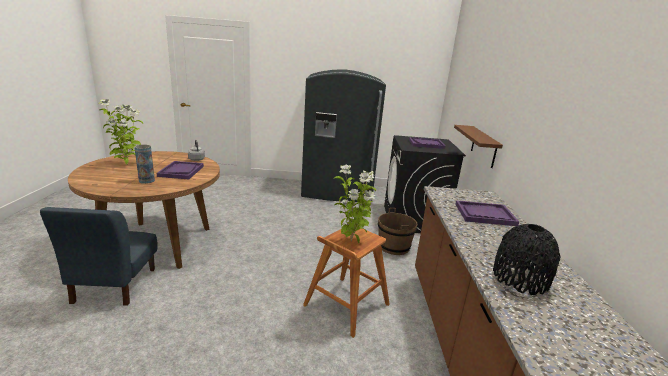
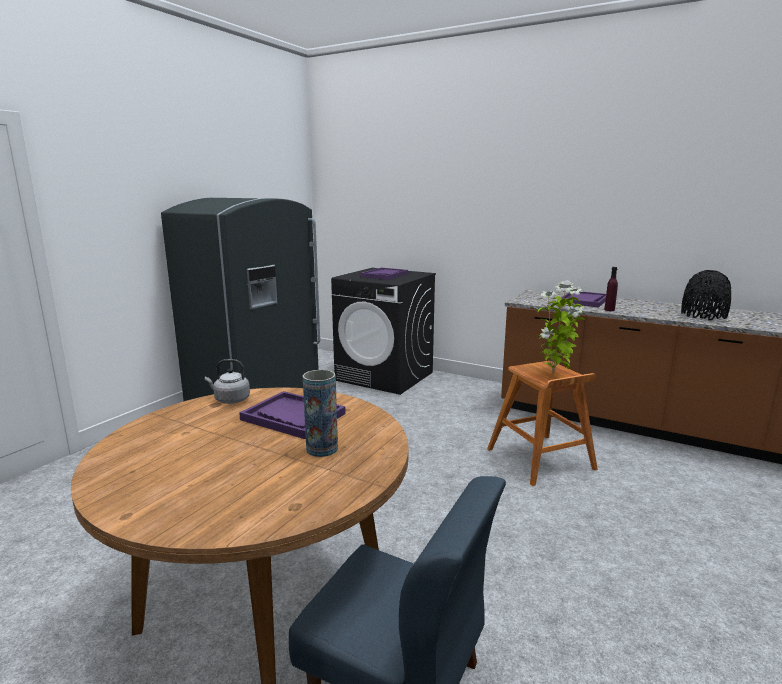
camera: 60 degrees left, 5 degrees down
(127, 164) = (182, 467): potted plant -> none
(393, 246) = (437, 403): brown bucket -> none
(461, 226) = (609, 310): none -> purple bottle
(484, 146) = (468, 255): brown shelf -> none

